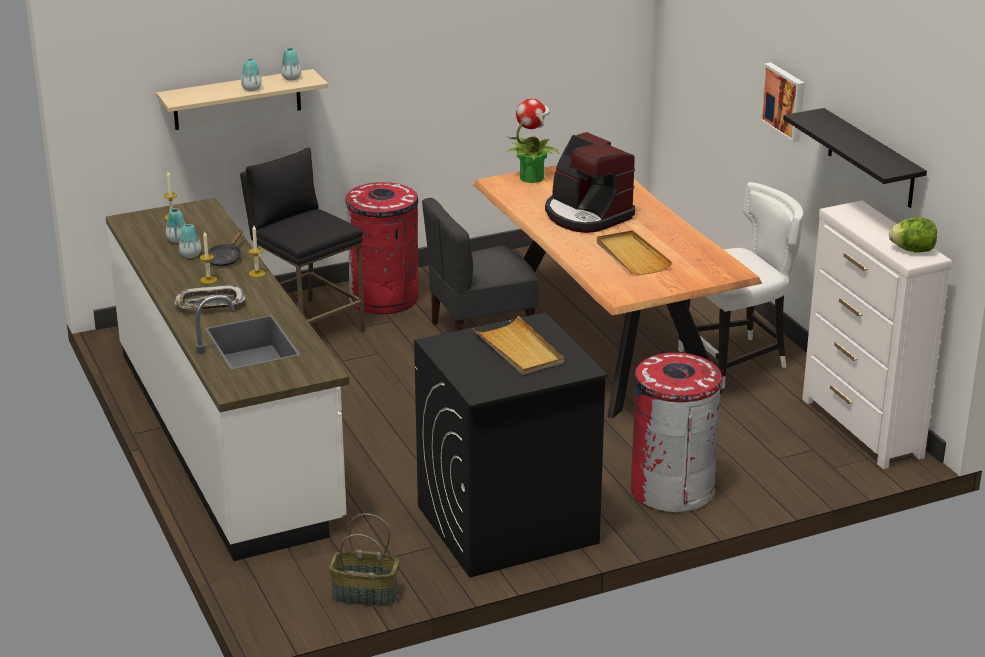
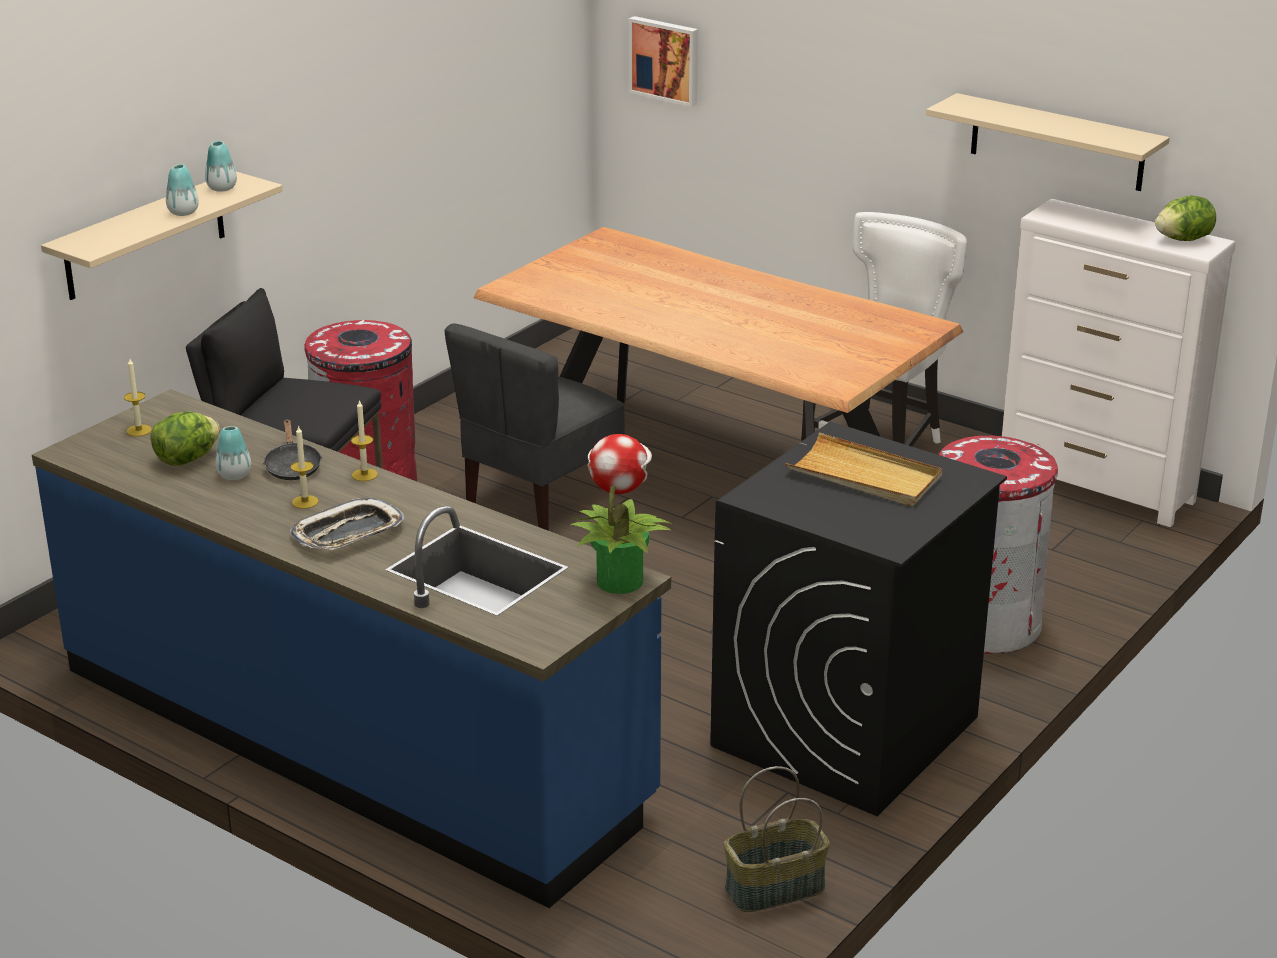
camera: 30 degrees left, 0 degrees up
(177, 240) = (187, 459): vase -> lettuce
(229, 436) = (352, 736): white counter -> blue counter
(532, 177) = (546, 271): potted plant -> potted plant (619, 580)
(586, 215) = (671, 300): coffee machine -> none
(632, 256) = (788, 335): beige tray -> none
(785, 101) = (875, 99): picture -> picture (665, 60)
(871, 159) = (1057, 142): black shelf -> beige shelf

